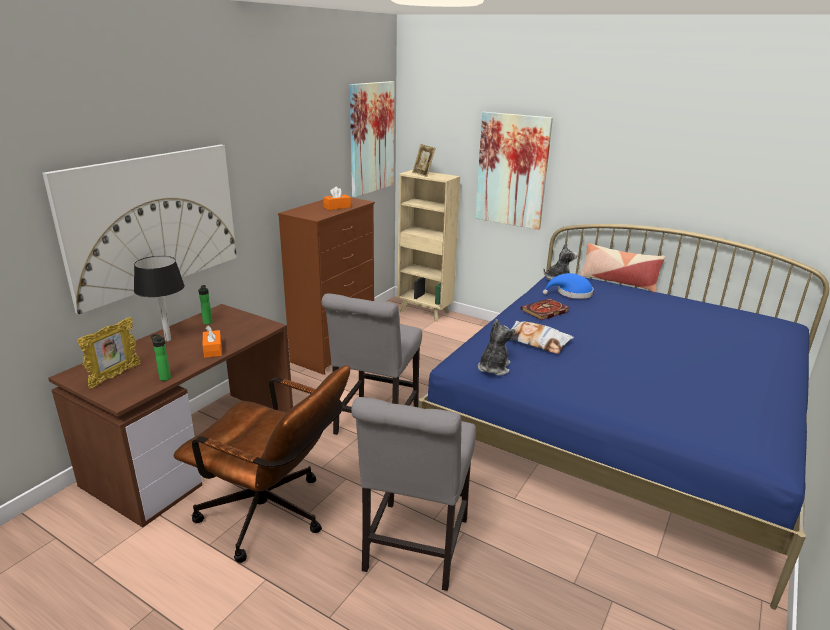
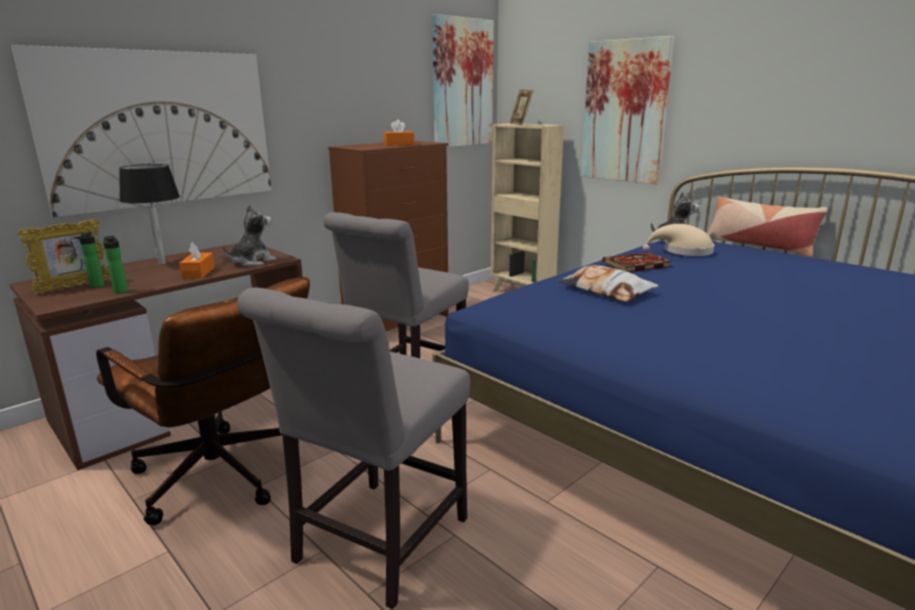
camera: 15 degrees right, 5 degrees down
(207, 323) = (217, 253): bottle -> bottle (95, 287)
(493, 368) = (527, 312): plush toy -> plush toy (252, 262)
(571, 293) = (683, 252): blue hat -> beige hat

